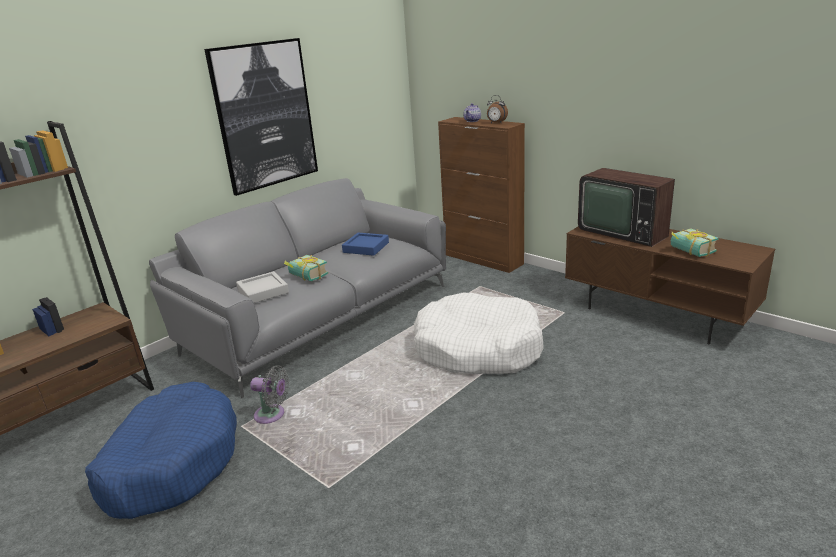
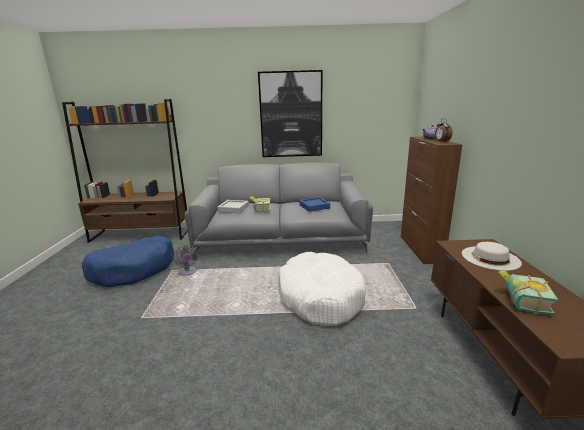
camera: 45 degrees right, 5 degrees down
(623, 231) = (490, 258): television -> white hat

